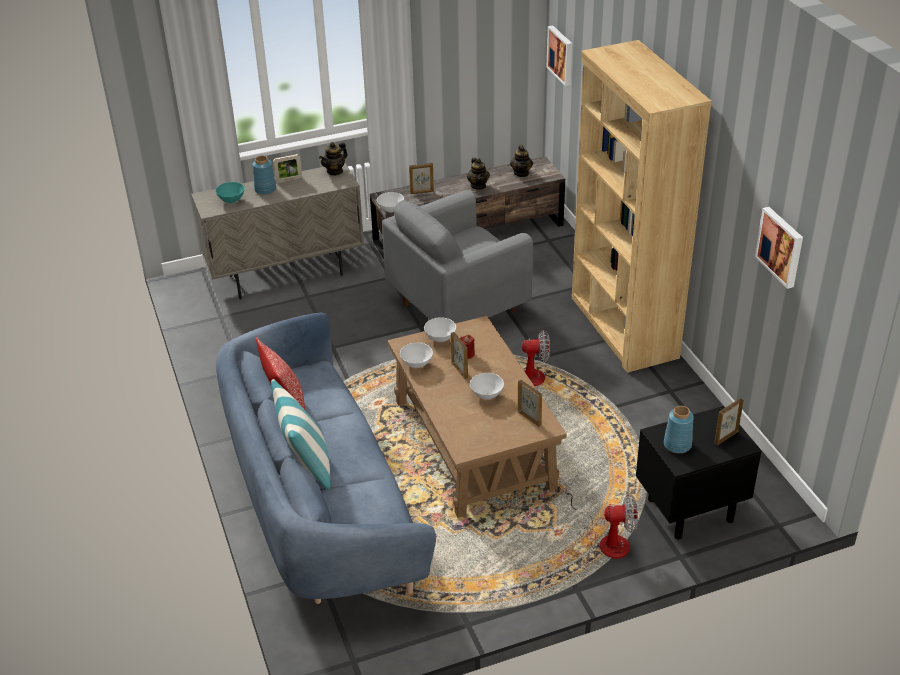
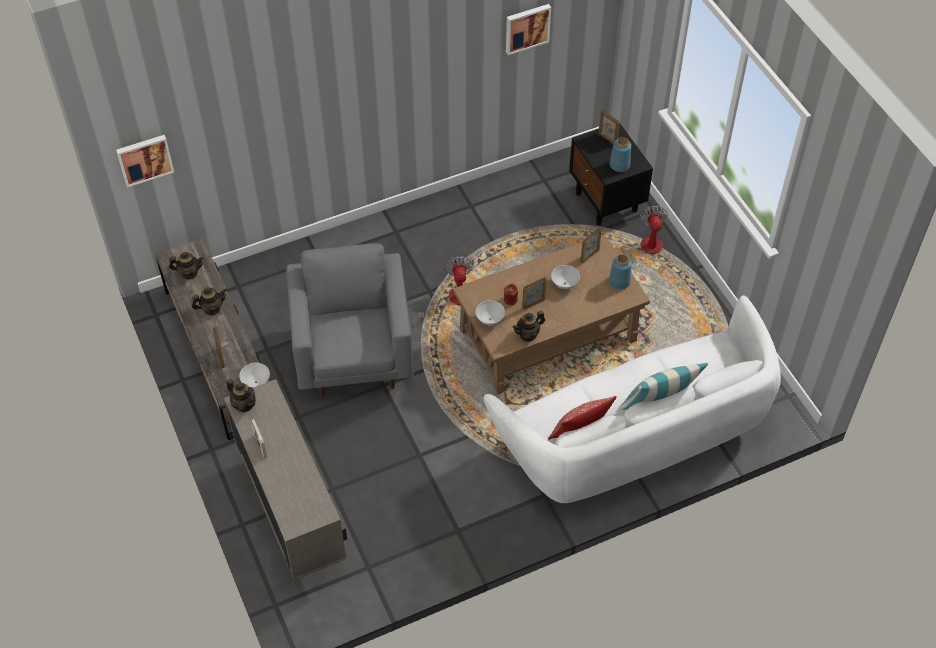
camera: 95 degrees left, 15 degrees up
(232, 200) = (303, 495): turquoise bowl -> none
(265, 189) = (280, 466): blue vase -> blue vase (619, 281)
(321, 505) = (635, 436): blue sofa -> white sofa
(416, 365) = (528, 334): white bowl -> teapot
(458, 308) = (354, 356): grey armchair -> grey armchair turned 150 degrees counterclockwise
(623, 328) = (385, 233): brown bookcase -> none

